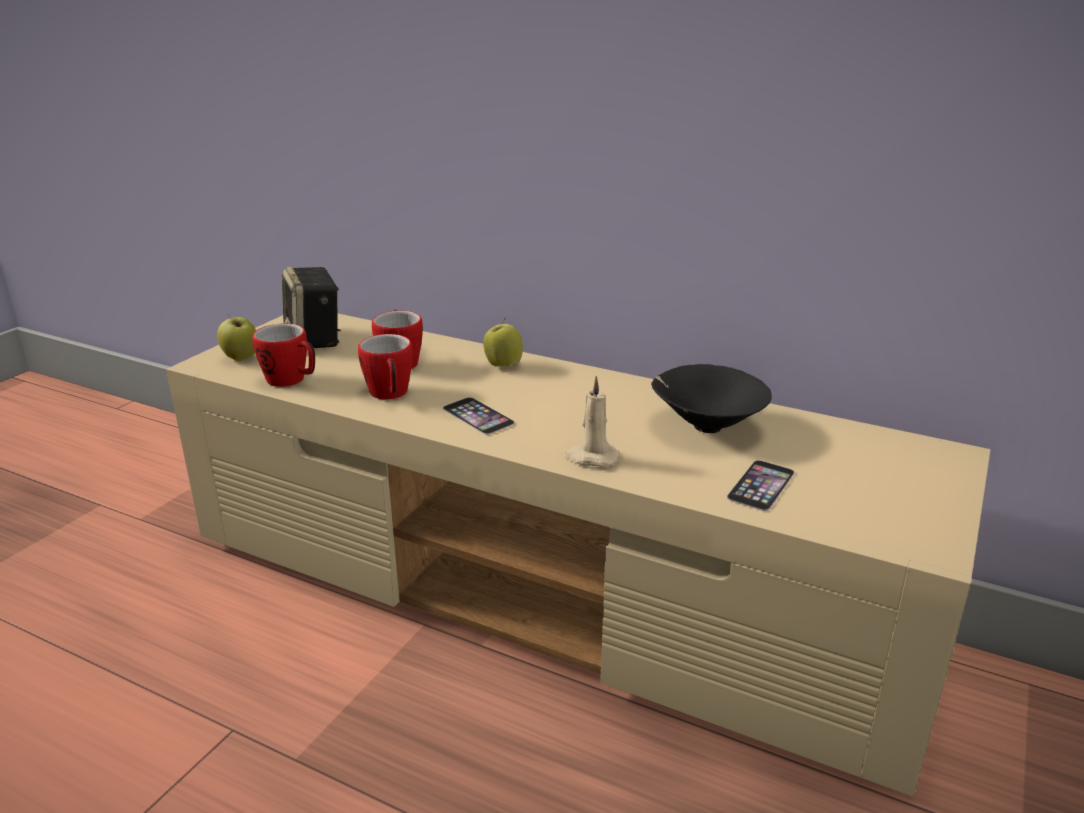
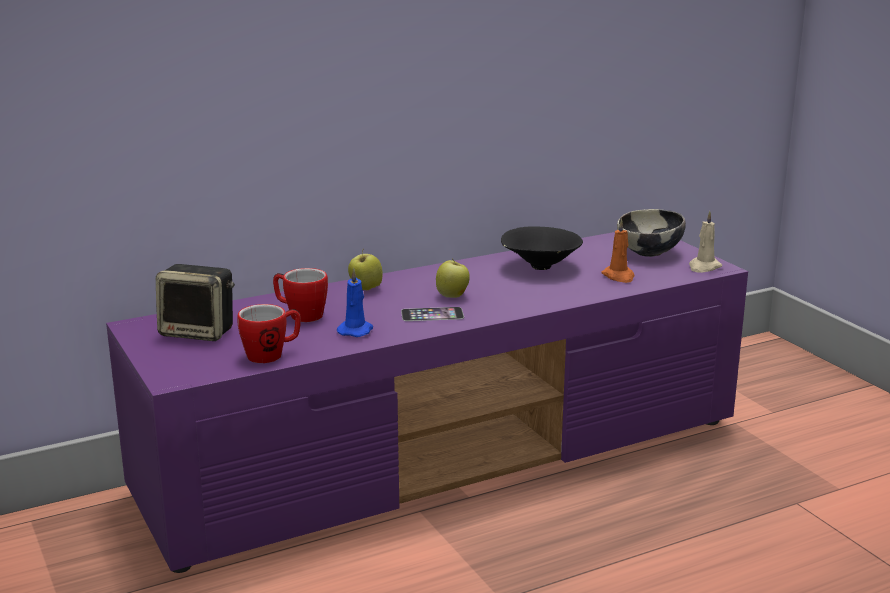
camera: 55 degrees left, 5 degrees down
(241, 358) = (188, 364): apple -> apple (453, 296)
(390, 395) = (356, 330): mug -> blue candle
(547, 594) = (447, 456): beige tv stand -> purple tv stand
(591, 457) = (533, 302): beige candle -> beige candle (704, 267)
(761, 485) = (619, 276): phone -> orange candle
(886, 480) = (649, 253): none -> bowl

